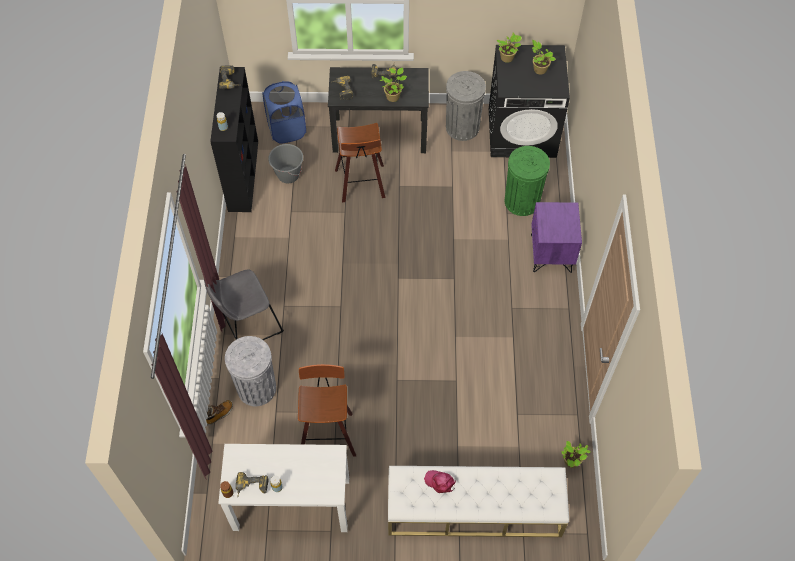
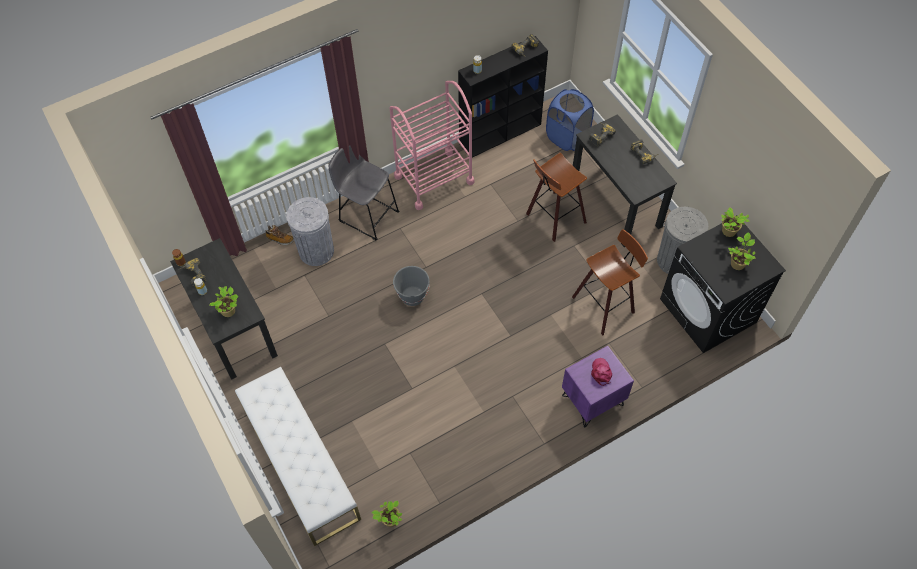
camera: 60 degrees right, 0 degrees up
(251, 251) = (434, 179): none -> pink cart
(288, 175) = (524, 162): grey bucket -> grey bucket (412, 296)
(291, 504) = (233, 328): white desk -> black desk
(327, 433) = (307, 319): stool -> stool (605, 305)
(393, 96) = (623, 174): potted plant -> potted plant (229, 311)
(440, 482) = (285, 410): pink cap -> pink cap (601, 372)
(522, 201) = (631, 348): green trash can -> none

